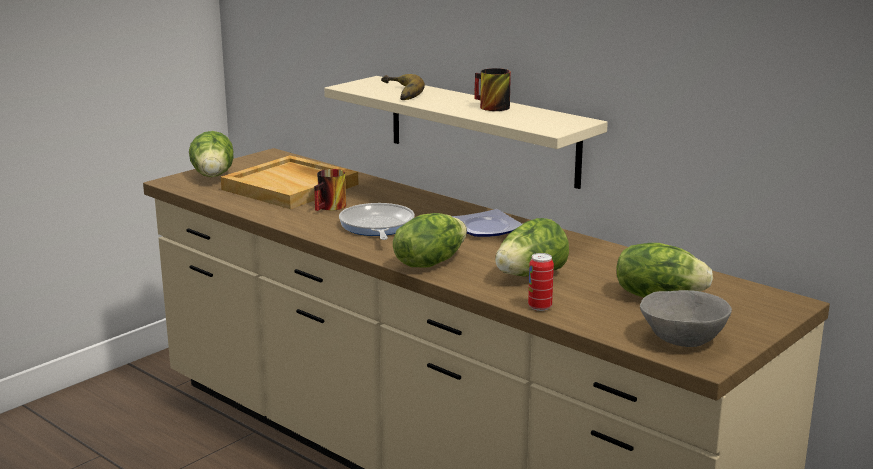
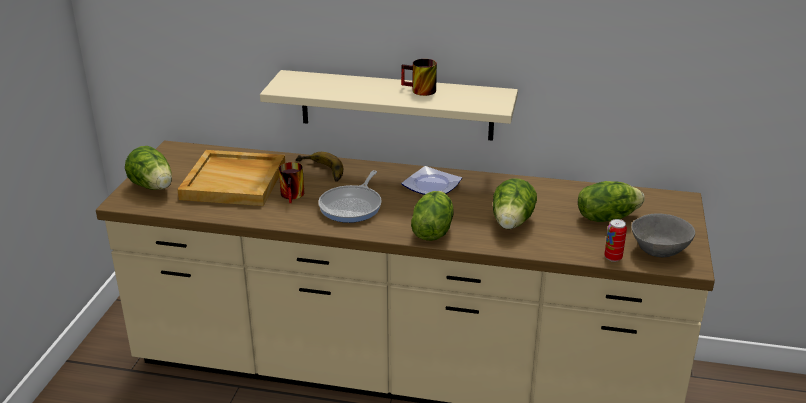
camera: 30 degrees left, 10 degrees up
(376, 226) = (352, 206): frying pan -> frying pan turned 120 degrees counterclockwise
(397, 93) = (329, 88): banana -> banana (320, 171)
(540, 307) = (549, 250): can -> can (613, 257)

